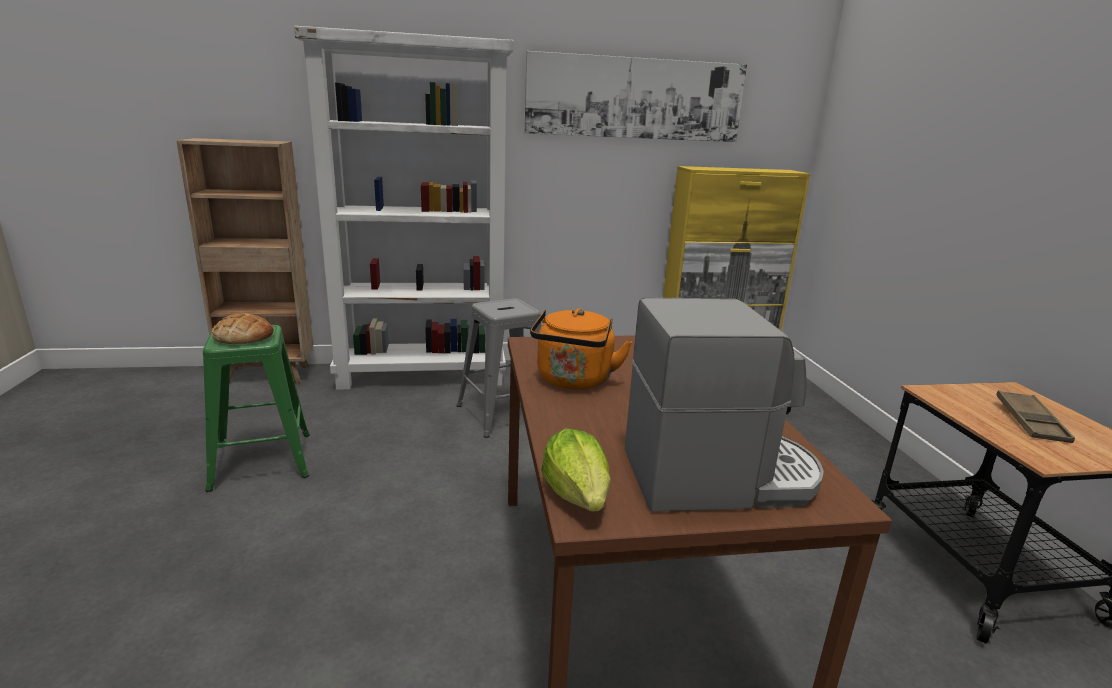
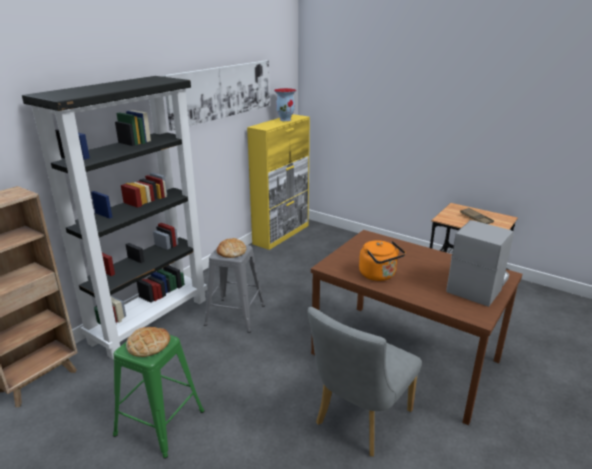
camera: 45 degrees left, 5 degrees up
(411, 617) = (359, 421): none -> grey chair
(423, 376) = (150, 319): white bookcase -> black bookcase
(504, 307) = (231, 251): none -> bread
(578, 495) = (467, 314): lettuce -> none
(758, 169) = (285, 119): none -> vase

